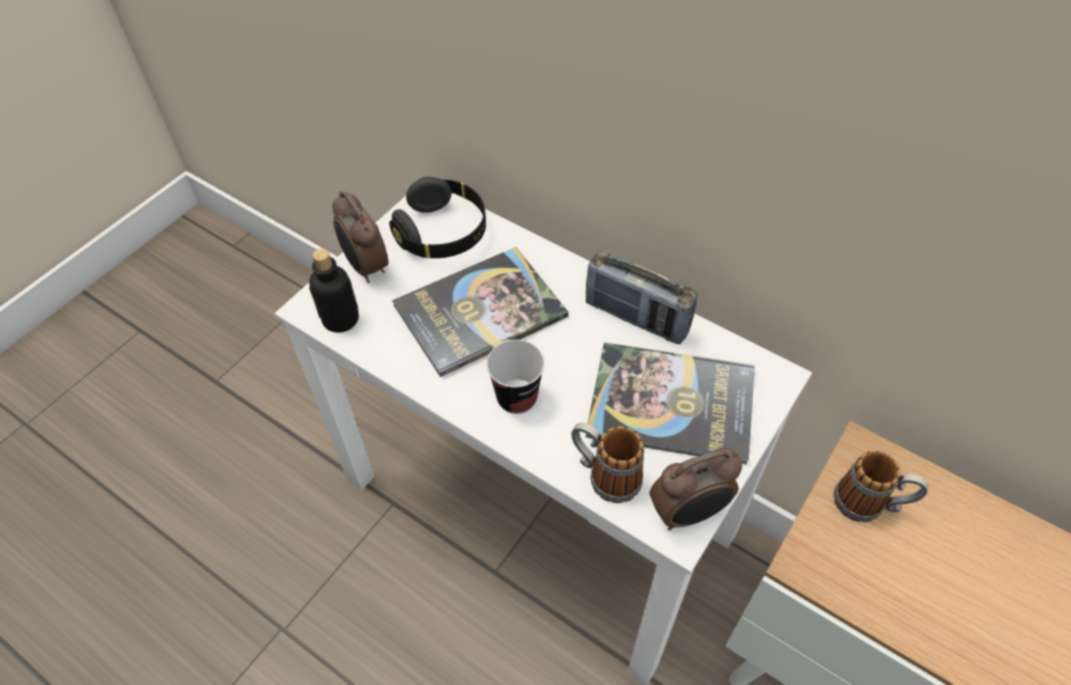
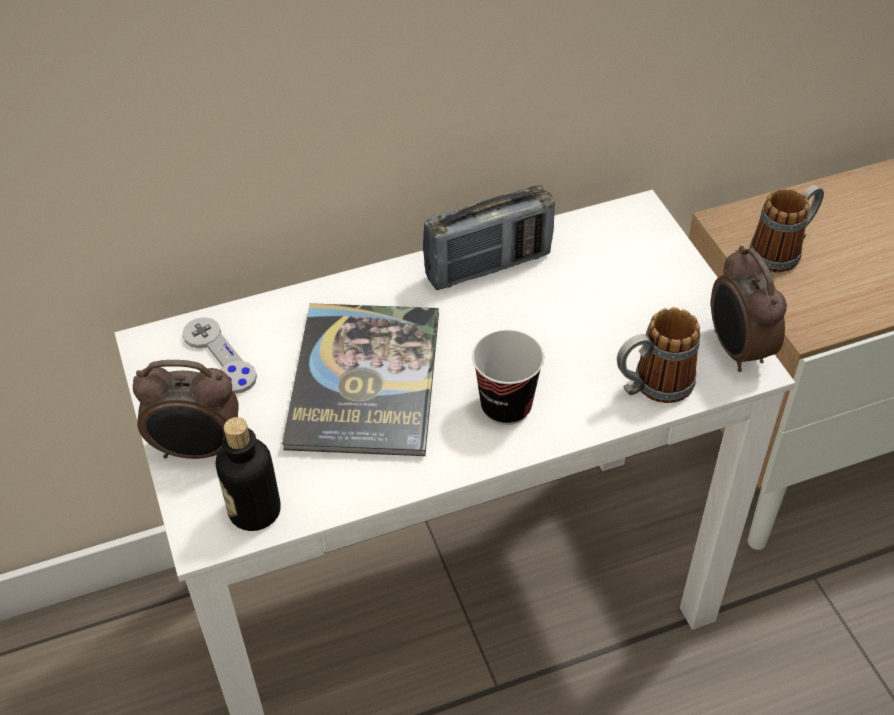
camera: 55 degrees left, 5 degrees down
(442, 233) = (219, 357): black headphones -> grey game controller
(671, 403) = (609, 296): book -> none
(689, 513) = (736, 350): alarm clock -> alarm clock turned 150 degrees clockwise

